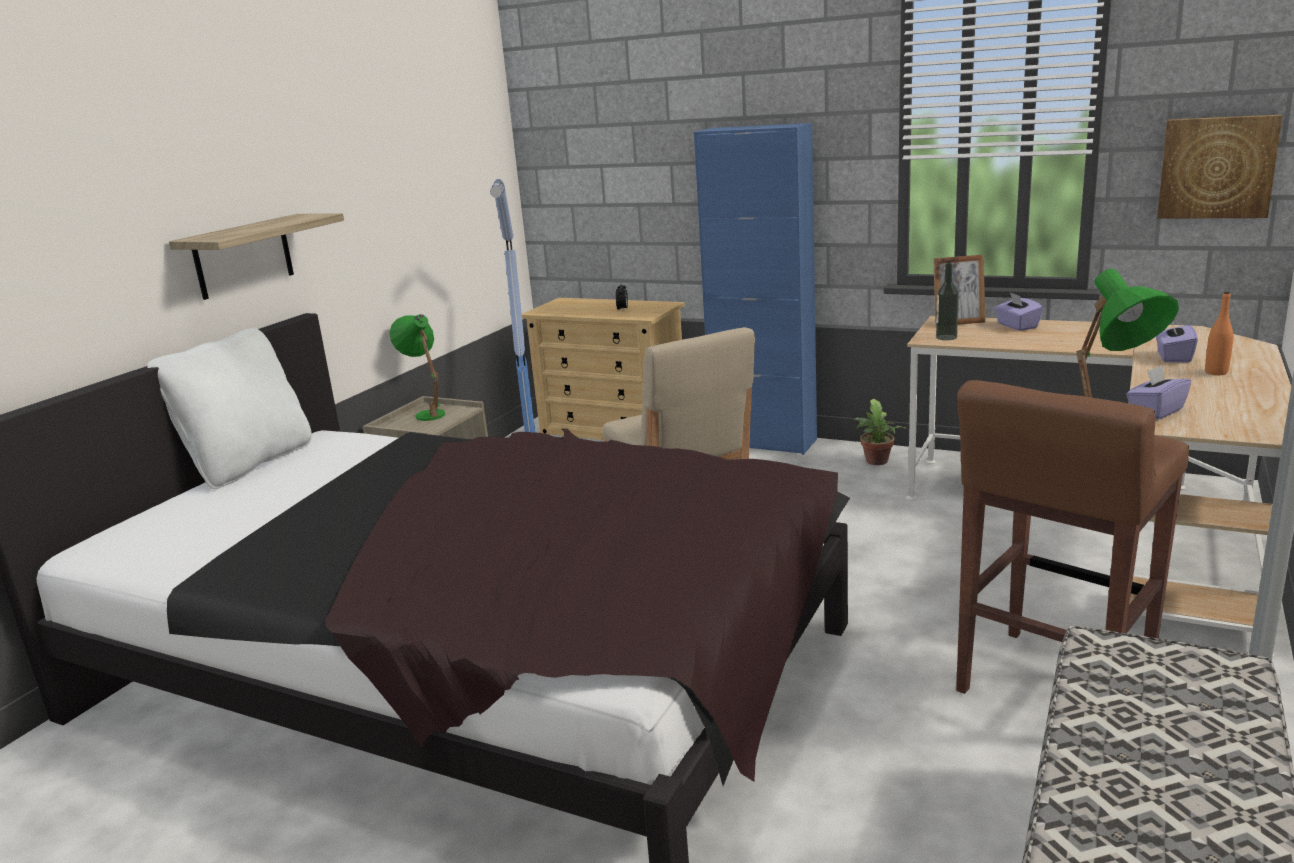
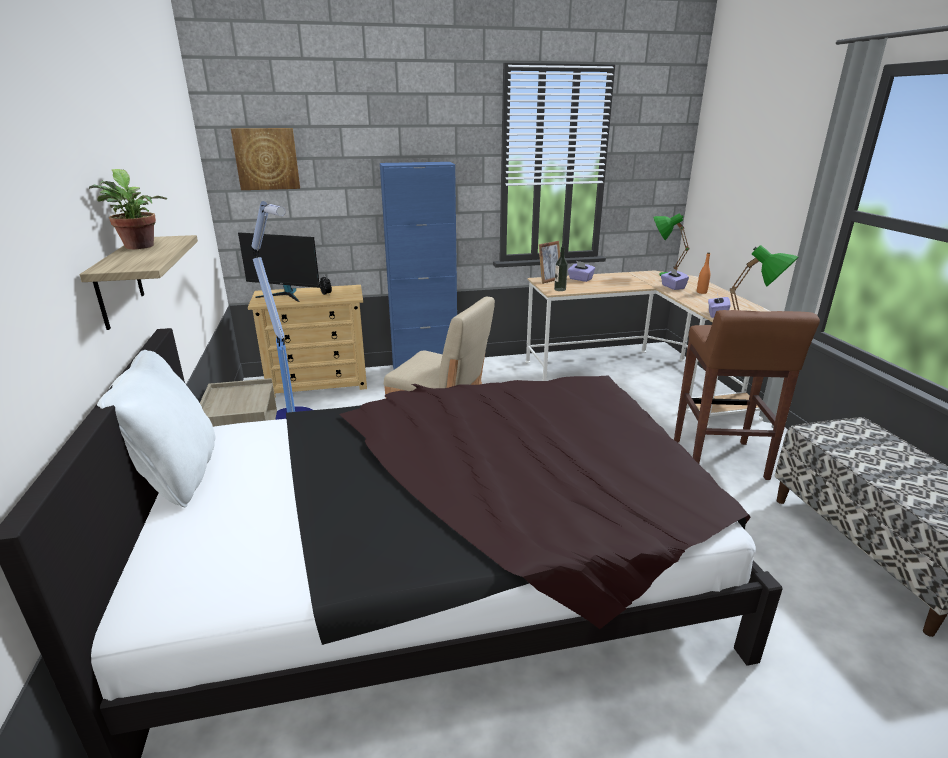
camera: 40 degrees left, 5 degrees up
(428, 412) = (230, 395): green table lamp -> green table lamp (661, 274)
(578, 306) = (285, 295): none -> monitor
(877, 462) = (502, 367): potted plant -> potted plant (140, 247)
(1216, 167) = (654, 190): picture -> picture (266, 159)

